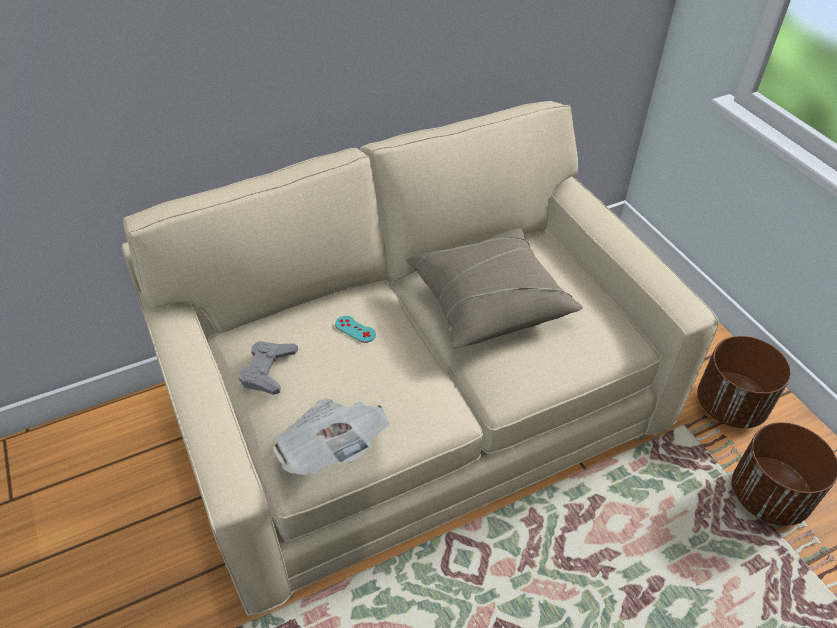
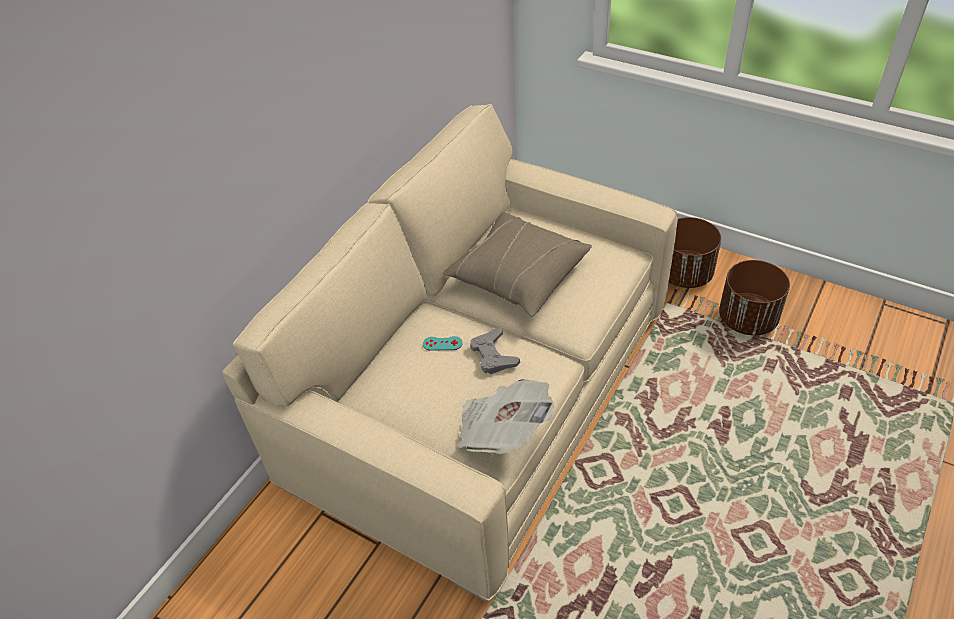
camera: 30 degrees left, 0 degrees up
(268, 370) = (406, 406): grey game controller -> grey game controller (493, 355)

